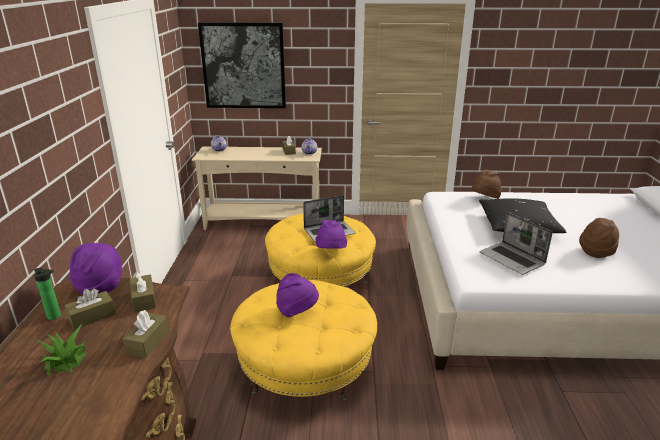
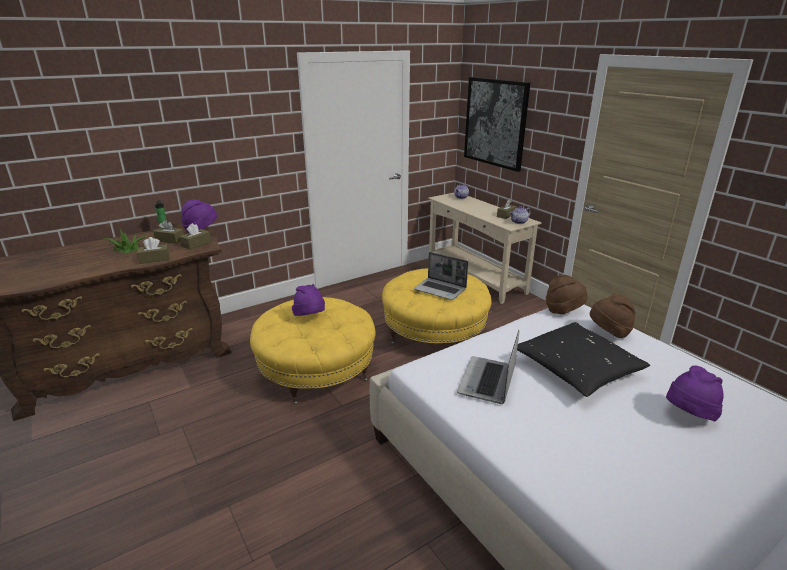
camera: 55 degrees right, 0 degrees up
(331, 252) = (409, 301): purple hat -> purple hat (688, 415)
(596, 251) = (600, 441): brown hat -> brown hat (563, 310)

